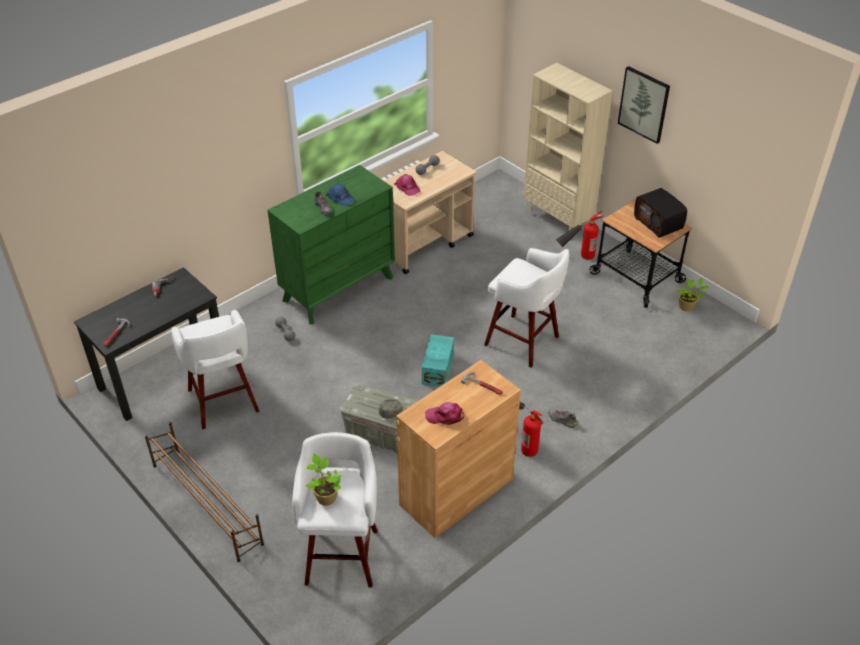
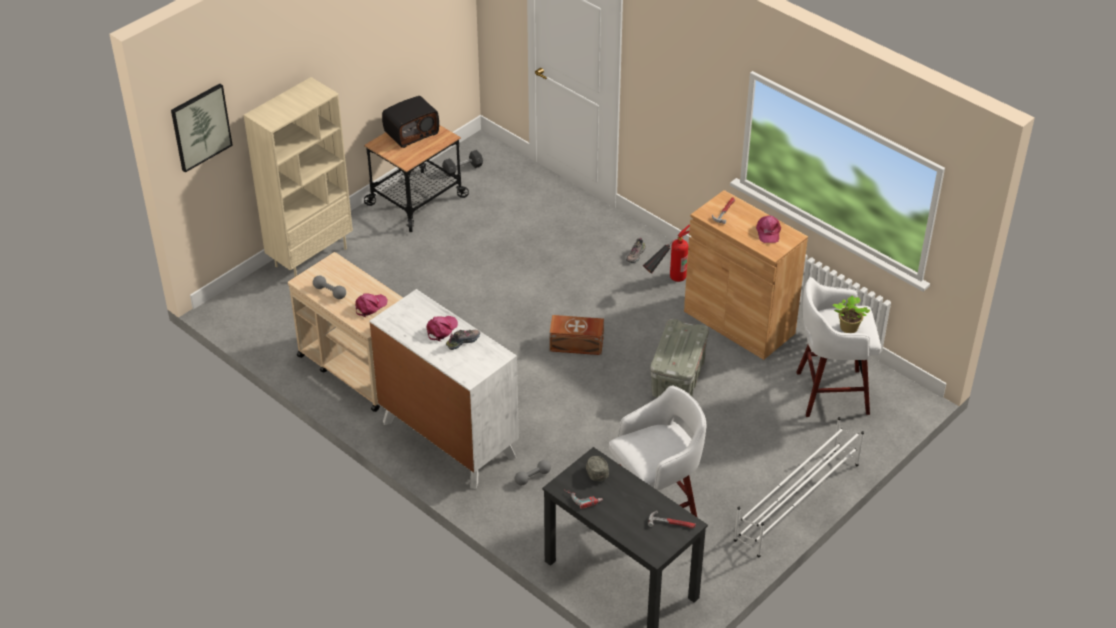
camera: 95 degrees left, 0 degrees up
(206, 503) = (796, 502): brown shoe rack -> white shoe rack
(338, 288) = (448, 439): green dresser -> white dresser
(340, 198) = (441, 329): blue cap -> pink cap
(393, 412) = (688, 336): grey cap -> grey cap (596, 471)
(437, 369) = (577, 344): turquoise storage box -> brown storage box
(523, 342) = (527, 282): white stool -> none
(576, 259) = (385, 243): fire extinguisher -> none
(644, 104) = (338, 58): picture -> picture (200, 127)
(687, 307) = (462, 169): potted plant -> grey dumbbell

